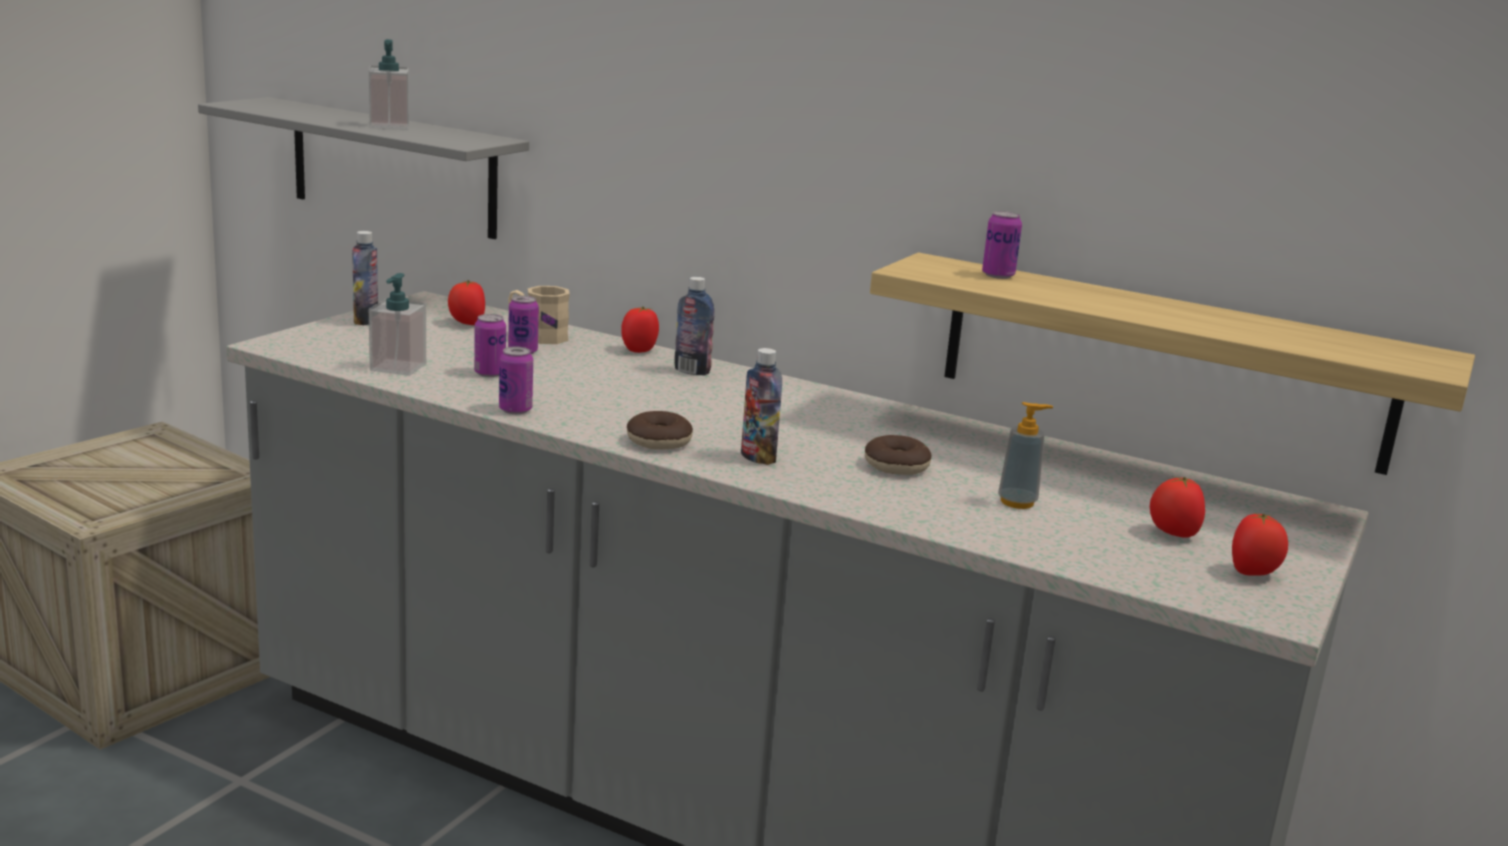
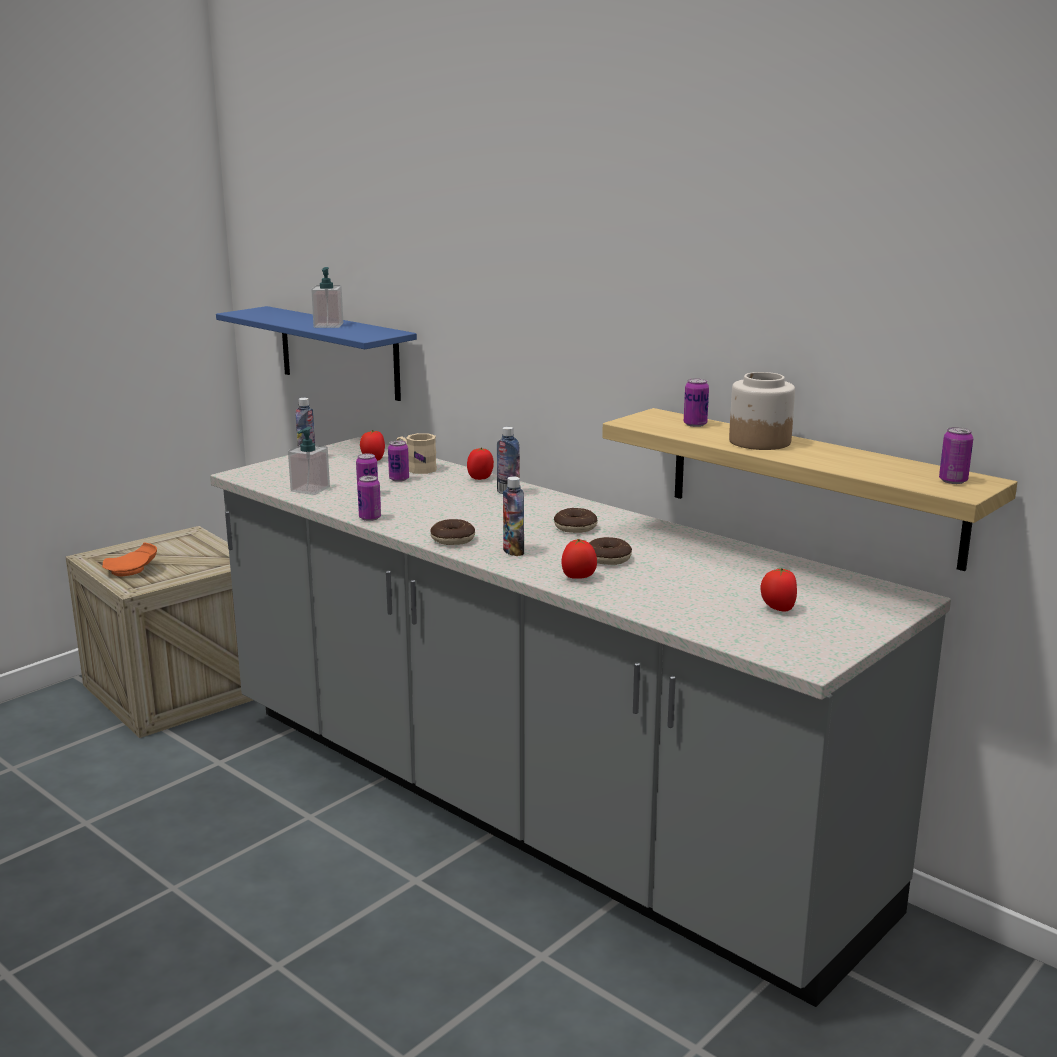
camera: 15 degrees right, 0 degrees up
(80, 492) = (132, 570): none -> orange plate
(393, 168) = (339, 352): grey shelf -> blue shelf
(820, 421) = (575, 527): none -> donut
(1017, 502) = (677, 585): soap dispenser -> none
(1105, 300) = (759, 441): none -> jar
(1253, 574) = (816, 637): tomato -> tomato (578, 578)
(1402, 354) = (953, 481): none -> can

